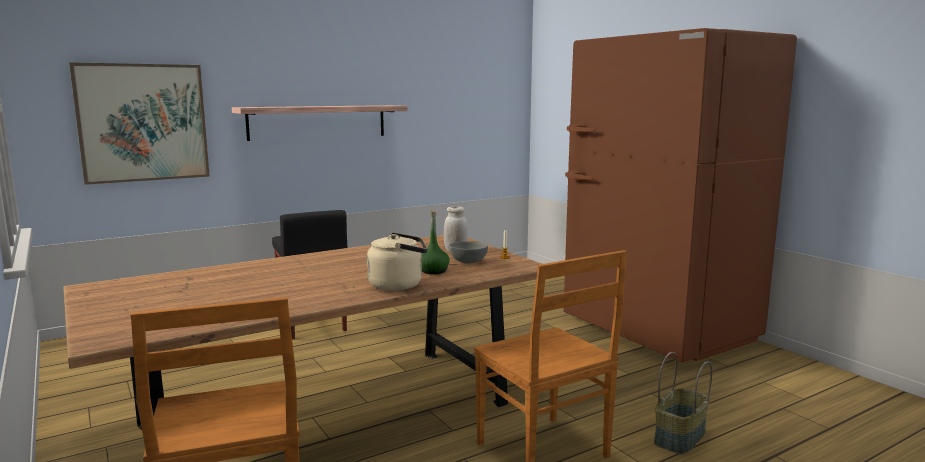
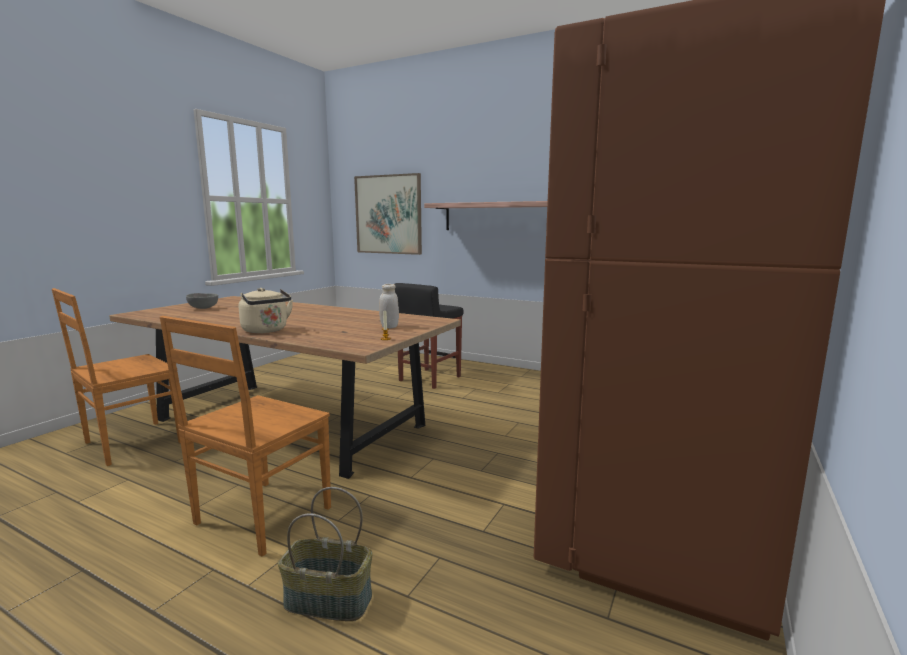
camera: 60 degrees right, 0 degrees up
(433, 271) = (315, 331): green bottle -> none
(466, 262) = (353, 333): grey bowl -> grey bowl (203, 308)

